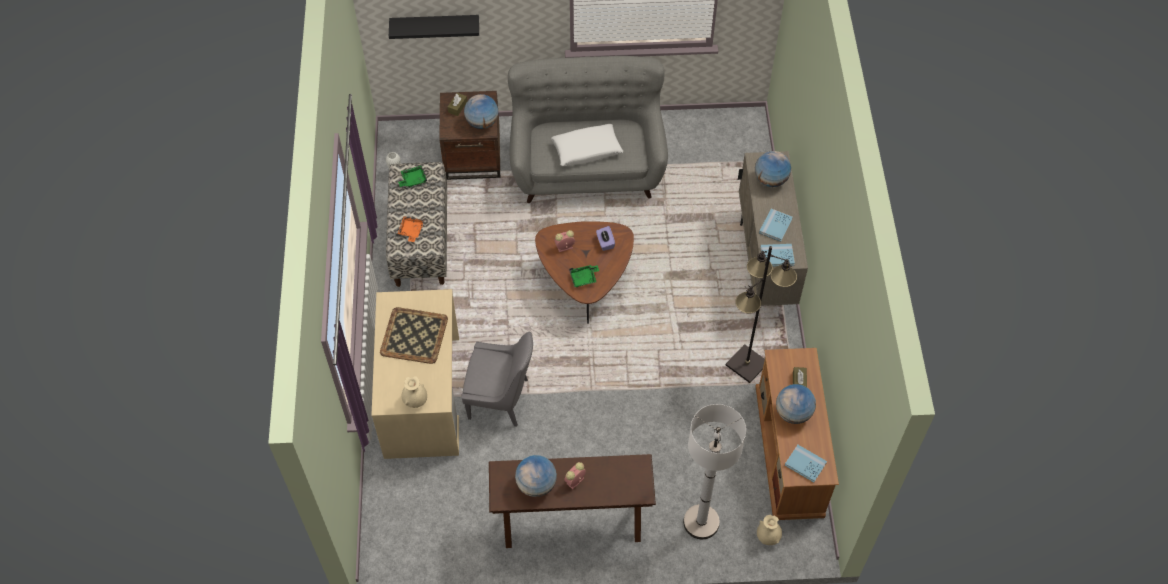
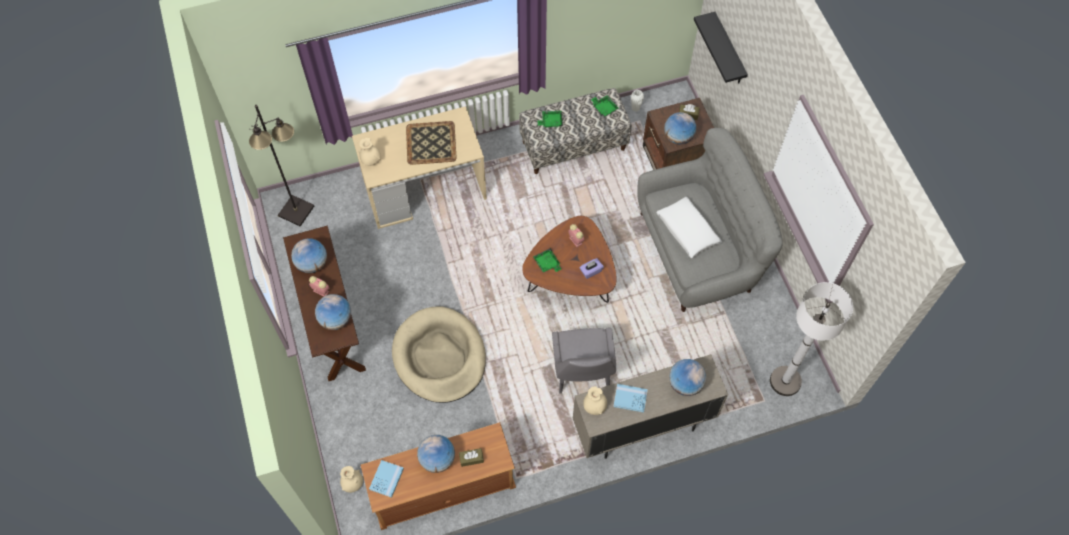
camera: 75 degrees right, 5 degrees up
(411, 231) = (551, 121): orange tray -> green tray
(501, 399) = (436, 245): grey chair -> grey chair (582, 373)
(616, 471) = (336, 319): none -> globe
(641, 423) = (439, 356): none -> beige dog bed
(701, 522) = (355, 425): white floor lamp -> white floor lamp (785, 381)
(747, 365) = (523, 433): black floor lamp -> black floor lamp (295, 211)
(777, 256) = (594, 406): blue book -> beige vase

